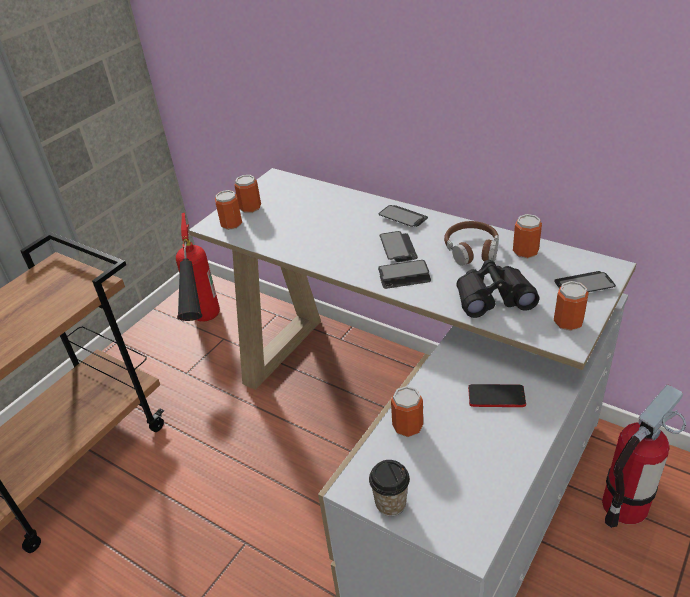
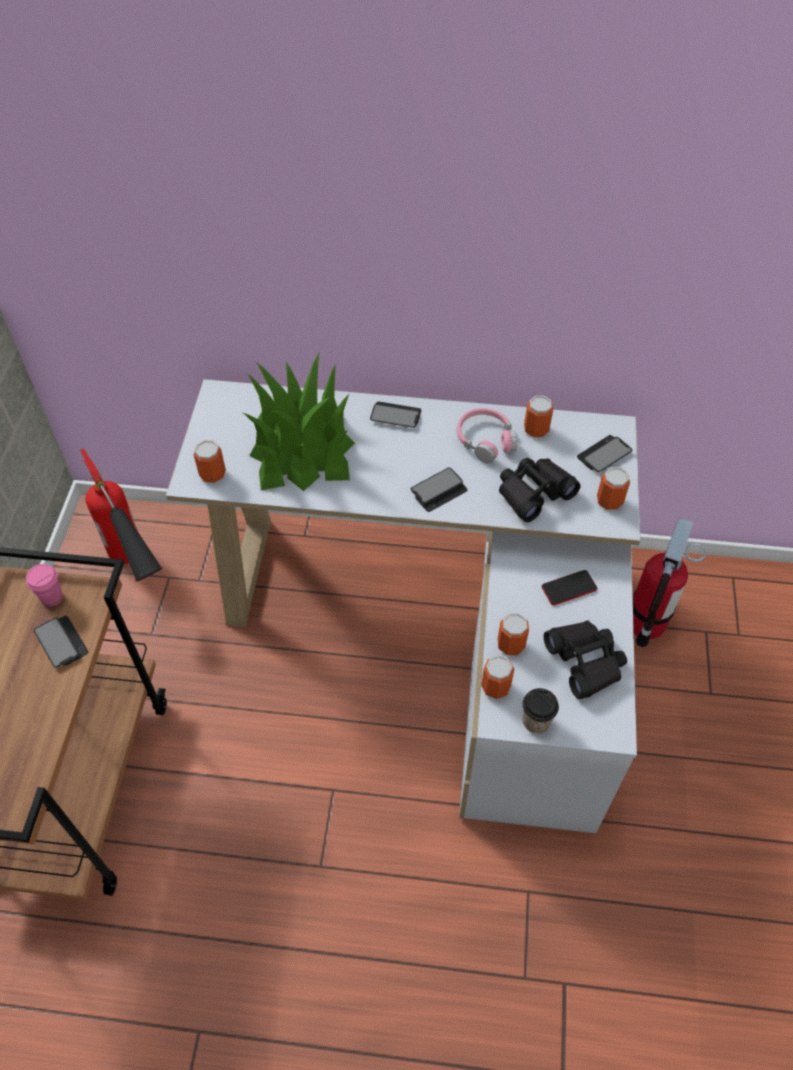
camera: 30 degrees left, 15 degrees up
(69, 278) = (52, 598): none -> pink cup
(250, 208) = (219, 445): can -> can (495, 687)
(311, 222) = (301, 448): none -> potted plant
(398, 248) = (413, 457): phone -> phone (61, 642)
(472, 249) = (485, 440): brown headphones -> pink headphones
(476, 466) = (585, 661): none -> black binoculars

